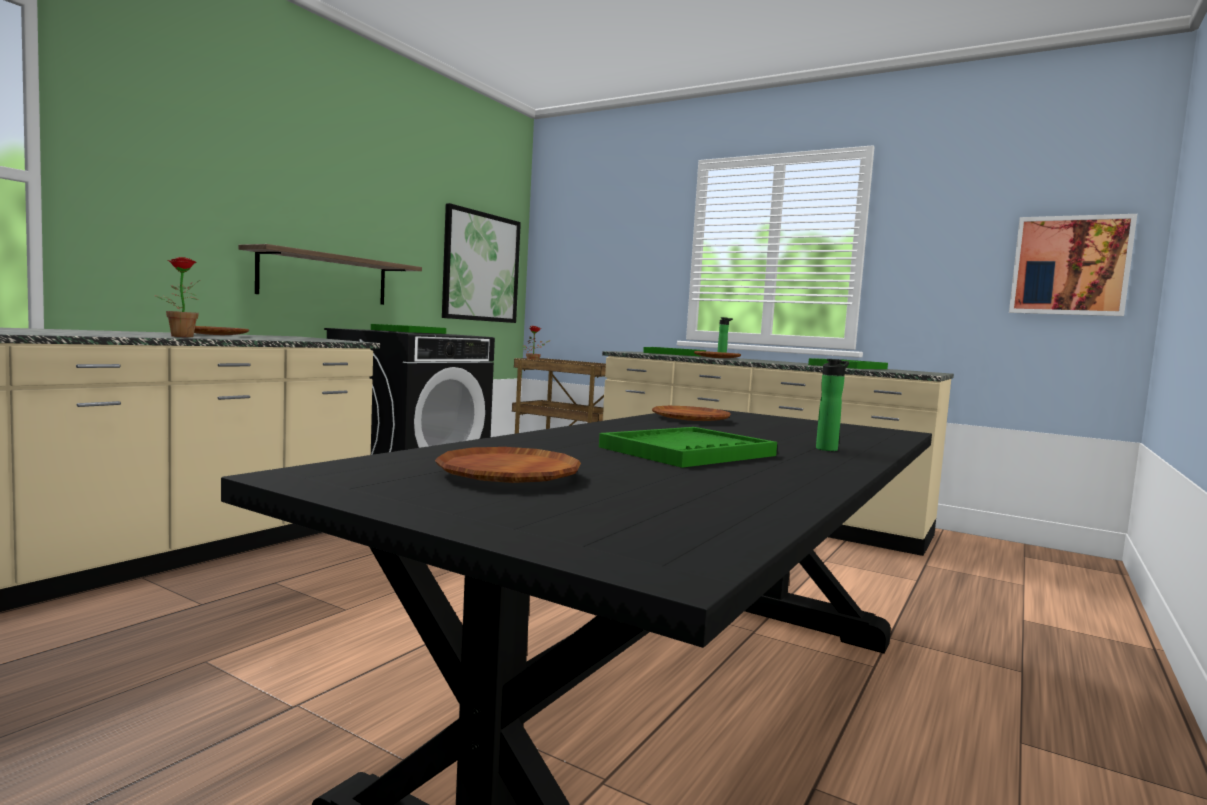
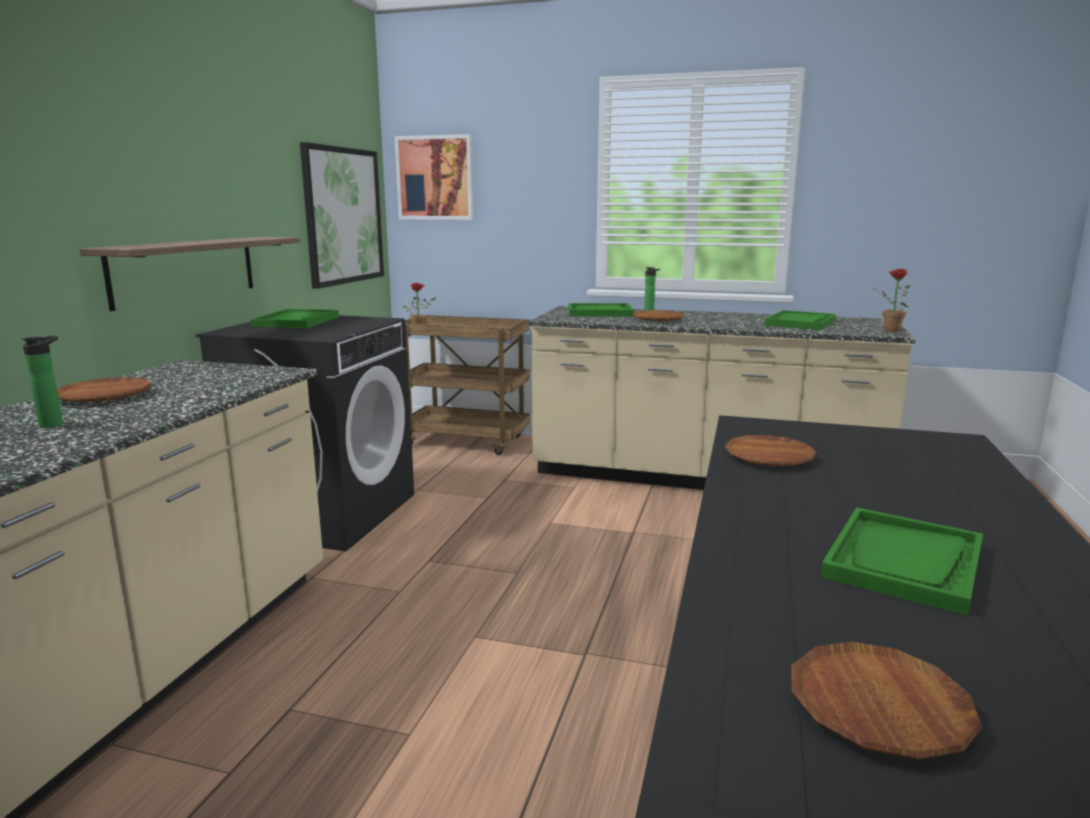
camera: 15 degrees left, 10 degrees up
(180, 336) = (100, 430): potted plant -> potted plant (888, 330)
(828, 449) = (986, 511): bottle -> bottle (54, 424)
(1070, 265) = (1002, 203): picture -> picture (435, 178)

